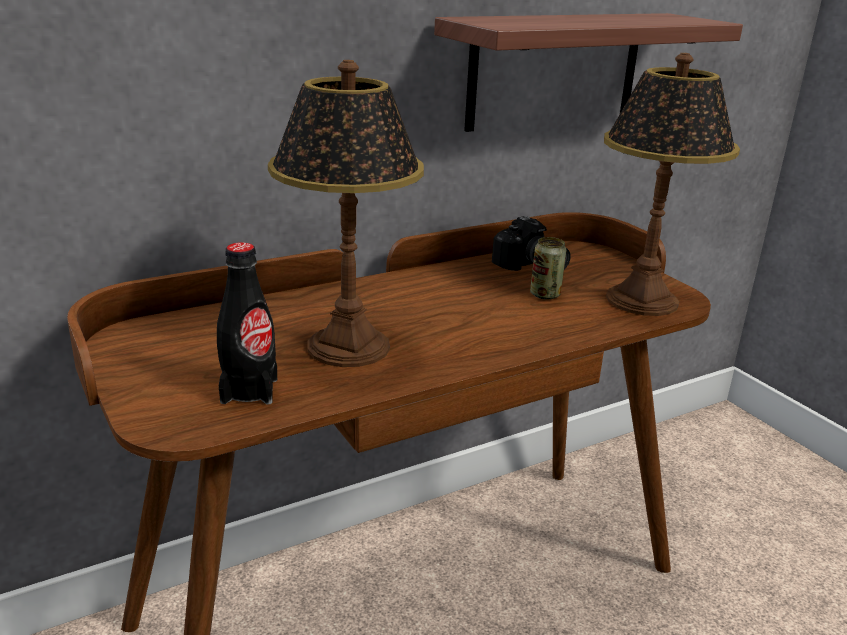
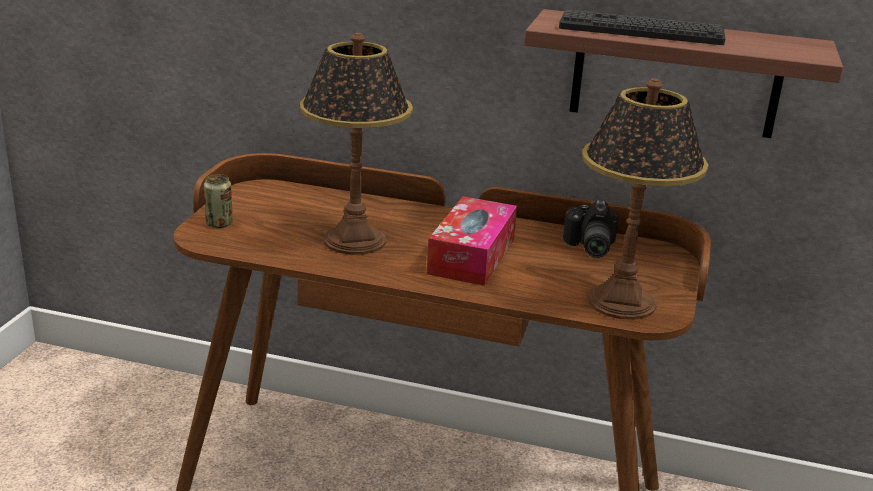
camera: 45 degrees right, 0 degrees up
(249, 390) = (262, 238): black bottle -> none
(472, 313) = (472, 256): none -> tissue box
(545, 294) = (551, 267): can -> can (219, 224)
(565, 20) = (641, 31): none -> keyboard

